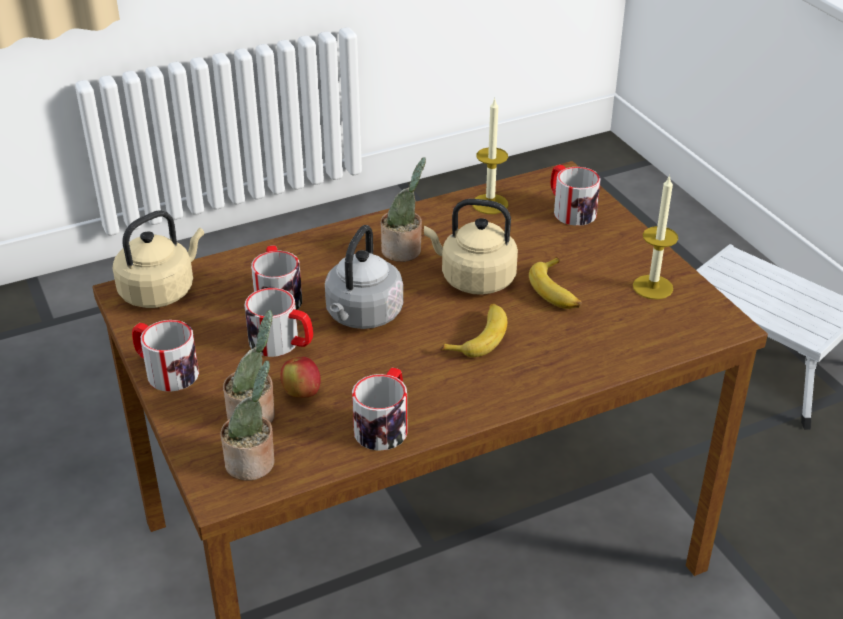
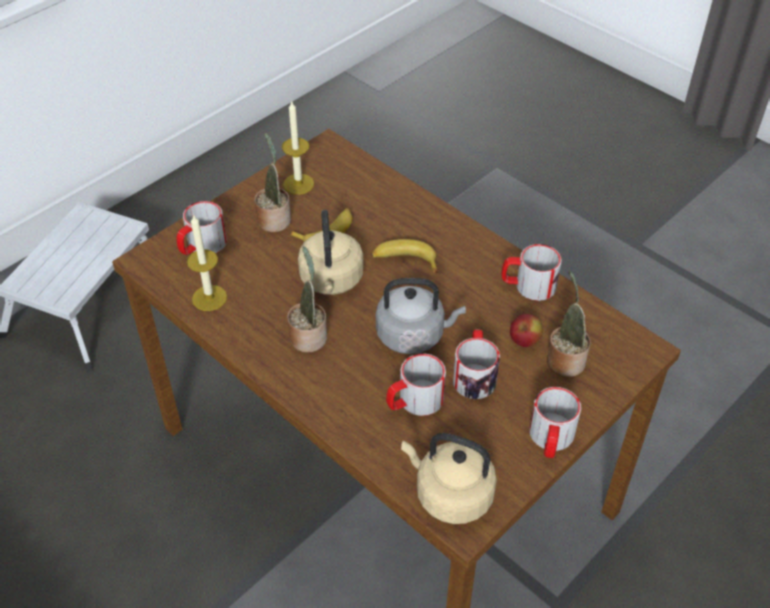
camera: 110 degrees left, 10 degrees up
(253, 464) = (610, 342): potted plant -> potted plant (274, 219)

